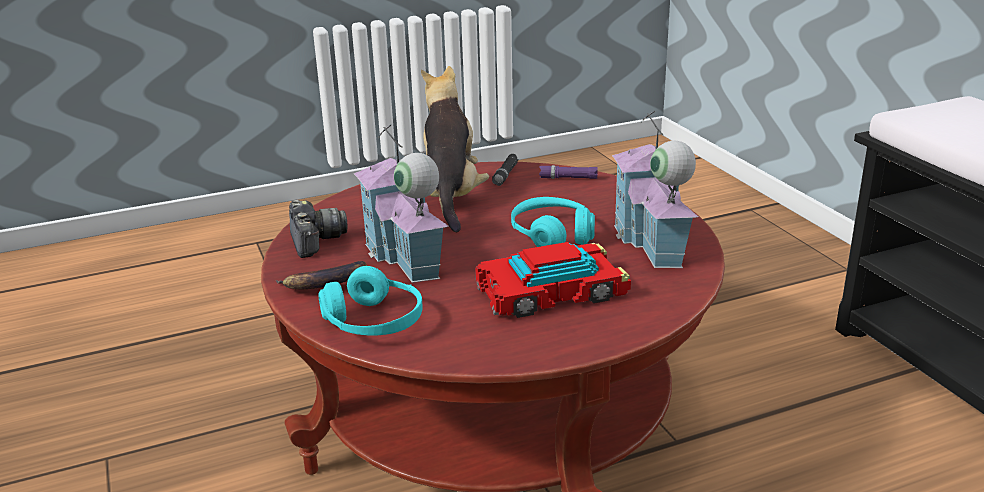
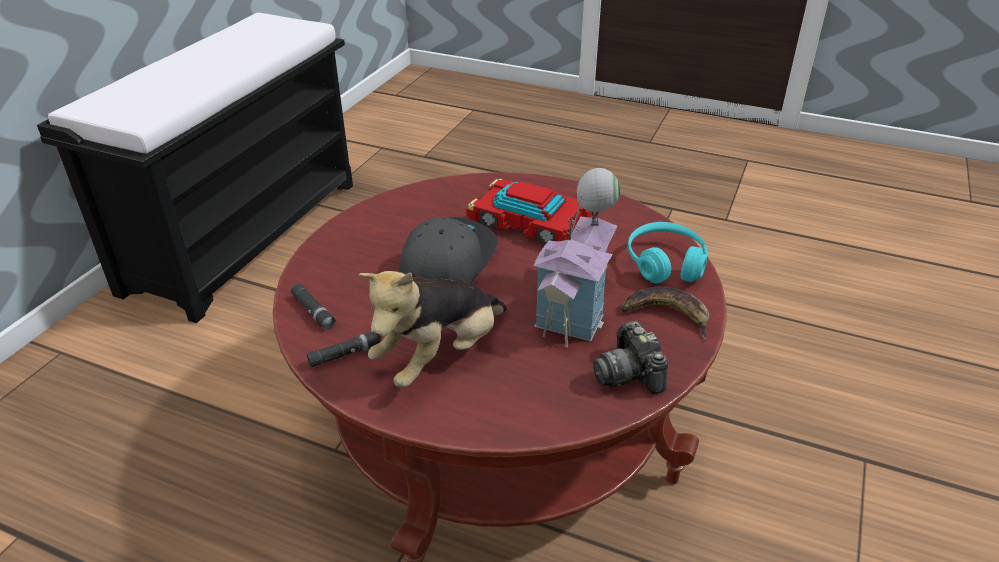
camera: 135 degrees left, 10 degrees up
(315, 241) = (629, 374): camera -> camera turned 45 degrees counterclockwise
(552, 235) = (447, 261): turquoise headphones -> grey cap
(568, 178) = (313, 311): purple flashlight -> black flashlight
(651, 243) = (406, 218): toy house -> none

